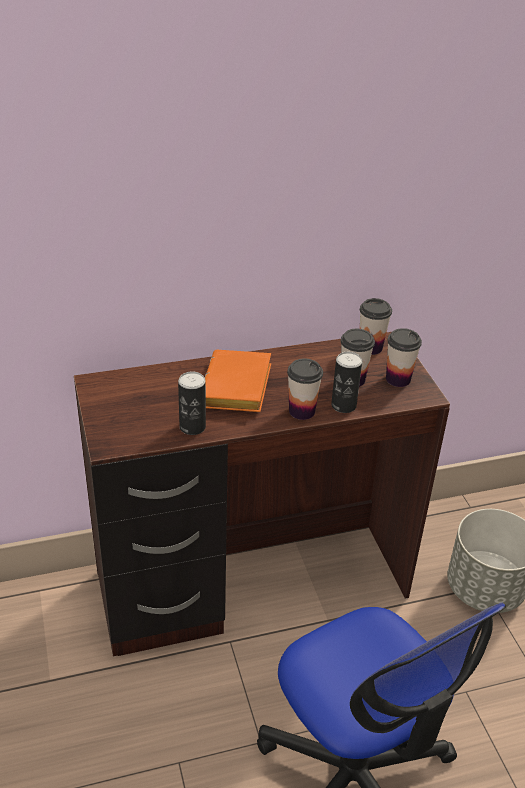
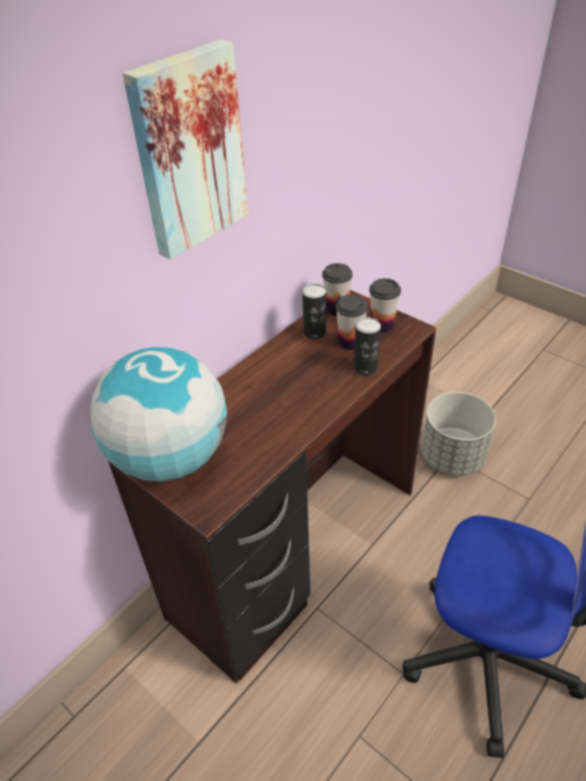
camera: 30 degrees left, 5 degrees up
(118, 395) = (170, 457): none -> globe
(192, 427) = (266, 451): can -> can (314, 332)
(224, 138) = (188, 151): none -> picture
(238, 389) = (270, 396): orange book -> none
(302, 411) = (339, 389): cup -> none

